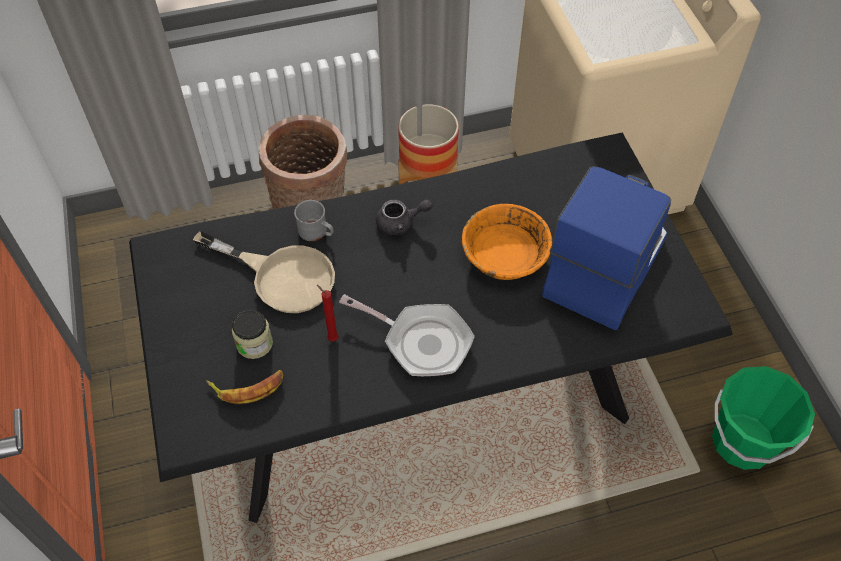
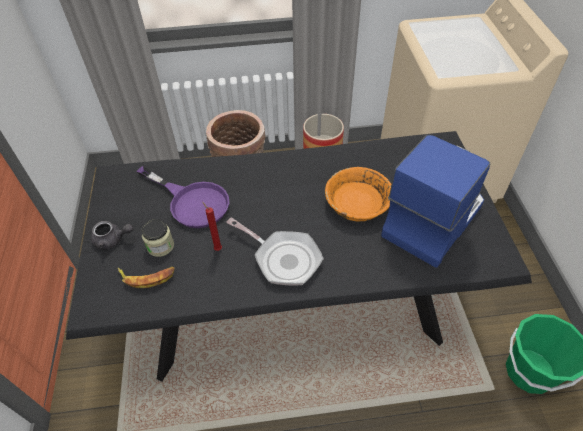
camera: 10 degrees right, 5 degrees down
(281, 276) = (192, 202): beige frying pan -> purple frying pan
(316, 232) = (224, 175): grey mug -> none
(401, 223) = (285, 175): grey teapot -> grey teapot (113, 240)

